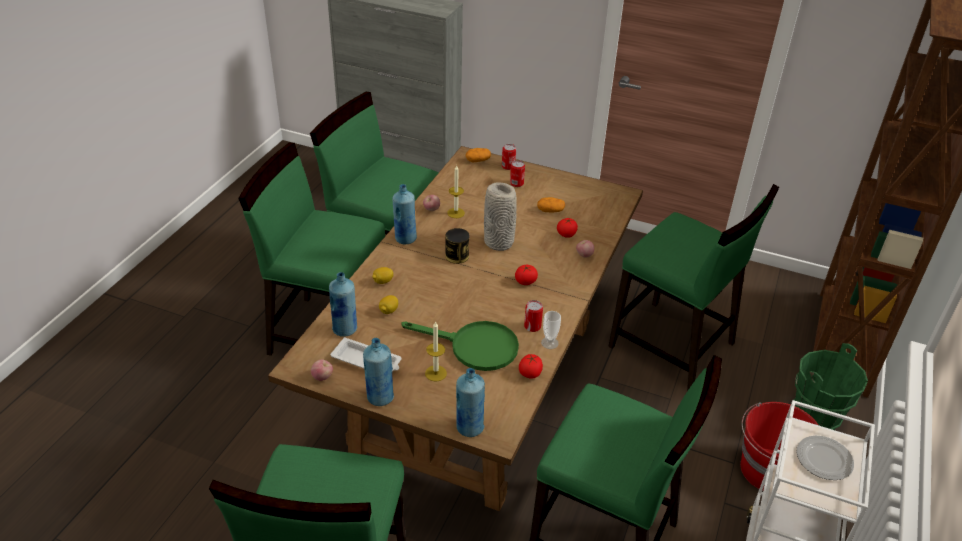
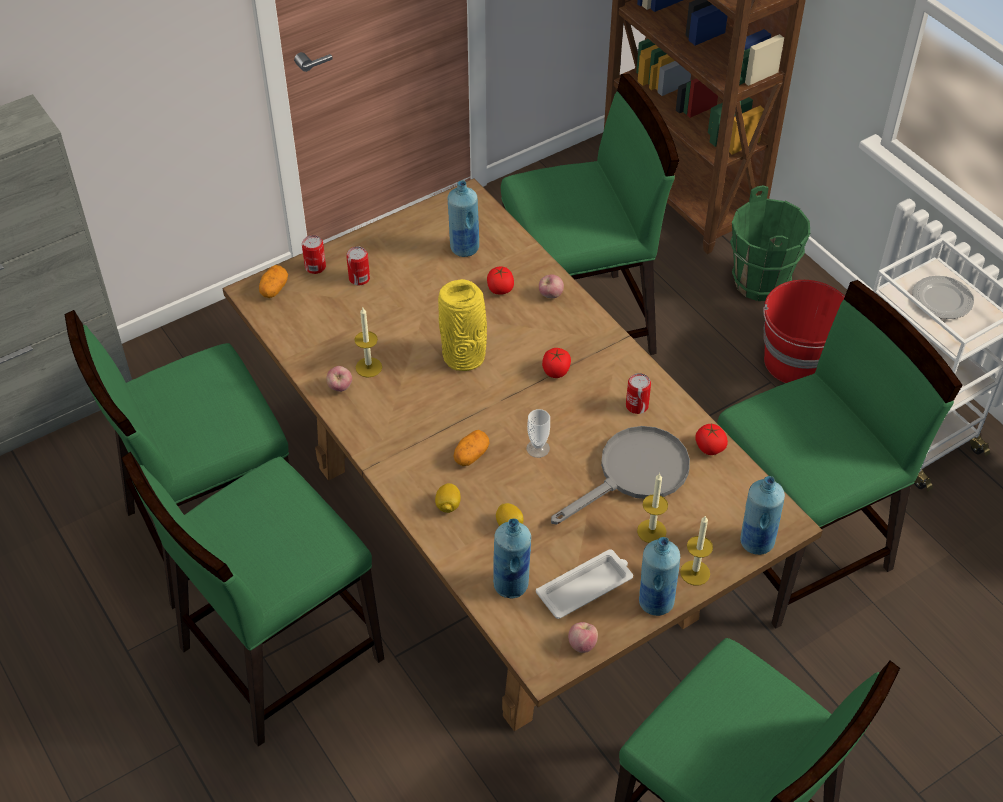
camera: 55 degrees left, 10 degrees up
(405, 239) = (379, 443): blue bottle -> blue bottle (464, 248)
(418, 407) = (695, 573): none -> candle
(457, 256) = (457, 409): can -> none
(474, 347) = (634, 474): green frying pan -> grey frying pan
(499, 243) = (465, 357): grey vase -> yellow vase
(549, 343) = (674, 405): cup -> cup (538, 448)
(550, 211) = (443, 278): potato -> potato (471, 455)

